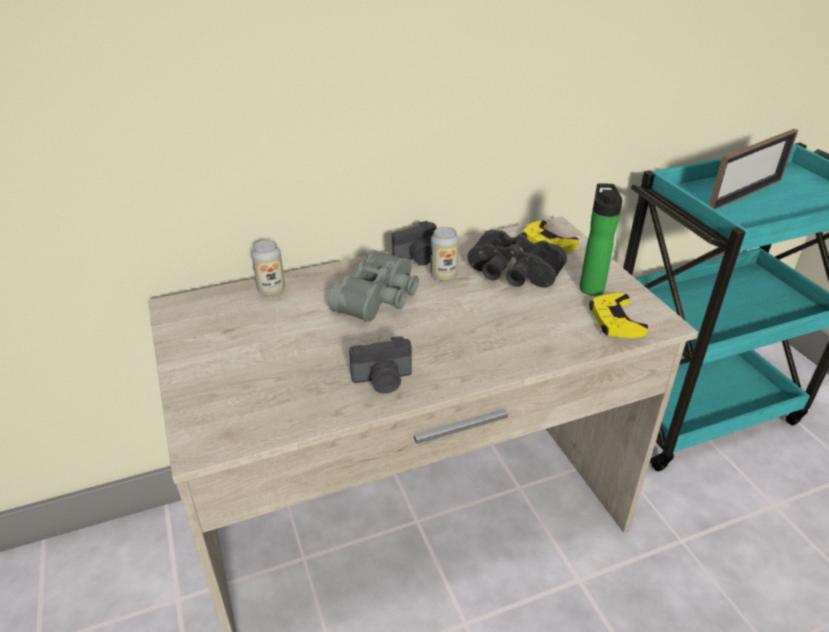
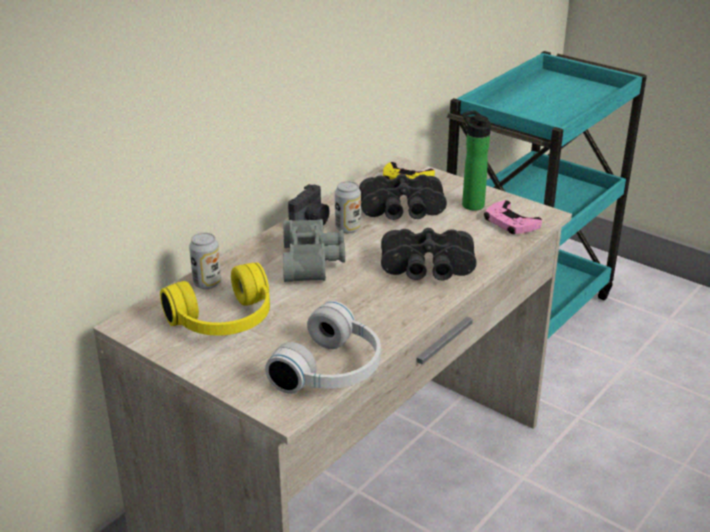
camera: 30 degrees left, 5 degrees down
(246, 332) = (225, 322): none -> yellow headphones
(283, 421) = (333, 370): none -> white headphones
(383, 381) = (381, 318): camera -> none
(478, 344) = (427, 270): none -> black binoculars
(615, 320) = (510, 223): yellow game controller -> pink game controller
(745, 194) = (531, 102): picture frame -> none

